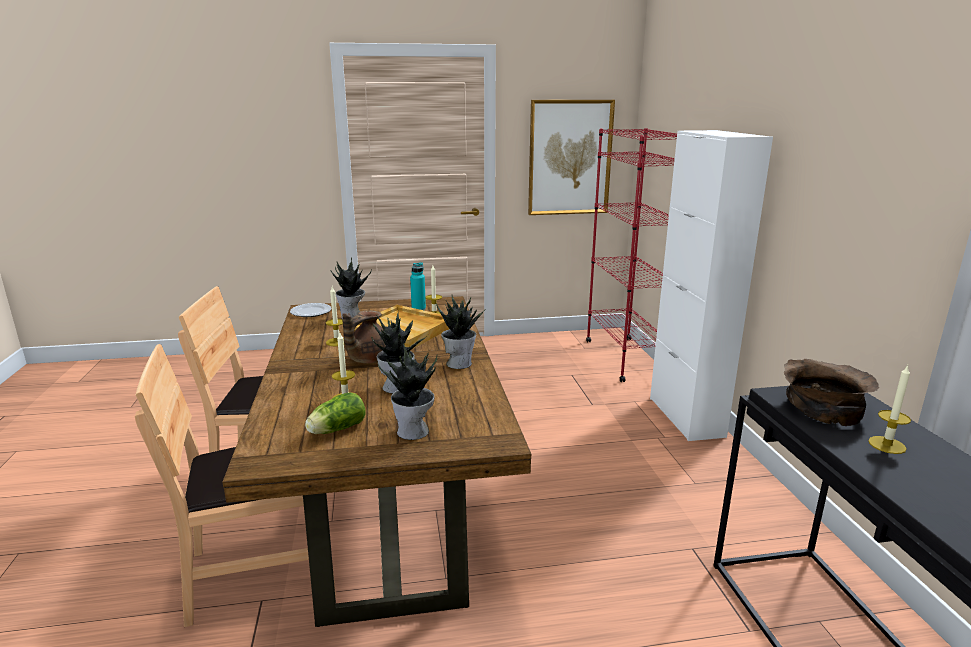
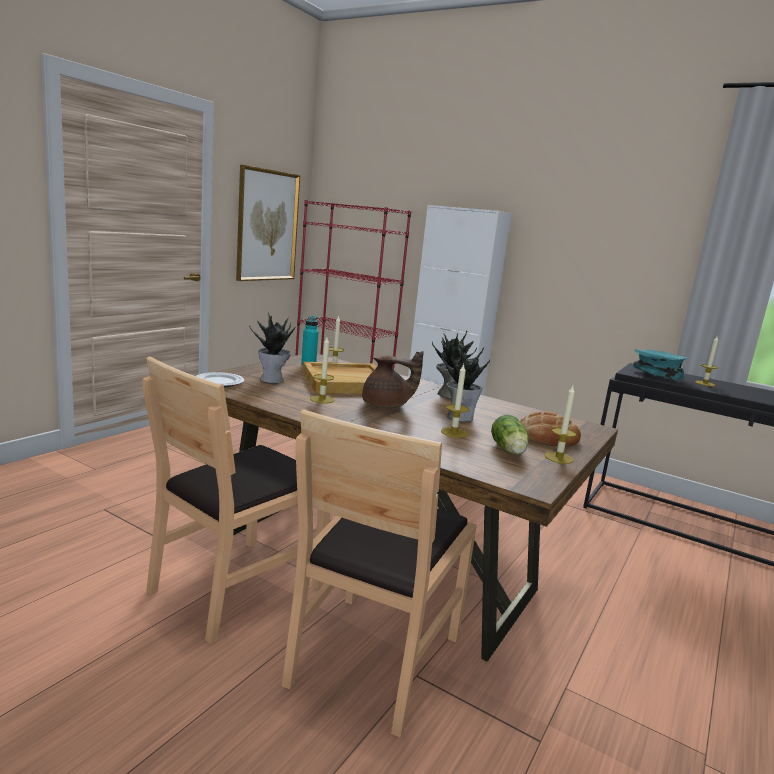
camera: 50 degrees left, 5 degrees down
(356, 452) = (559, 458): none -> candle
(367, 360) = (386, 406): brown teapot -> brown teapot turned 60 degrees counterclockwise
(414, 432) = (547, 437): potted plant -> bread
(824, 407) = (655, 374): brown bowl -> turquoise bowl

